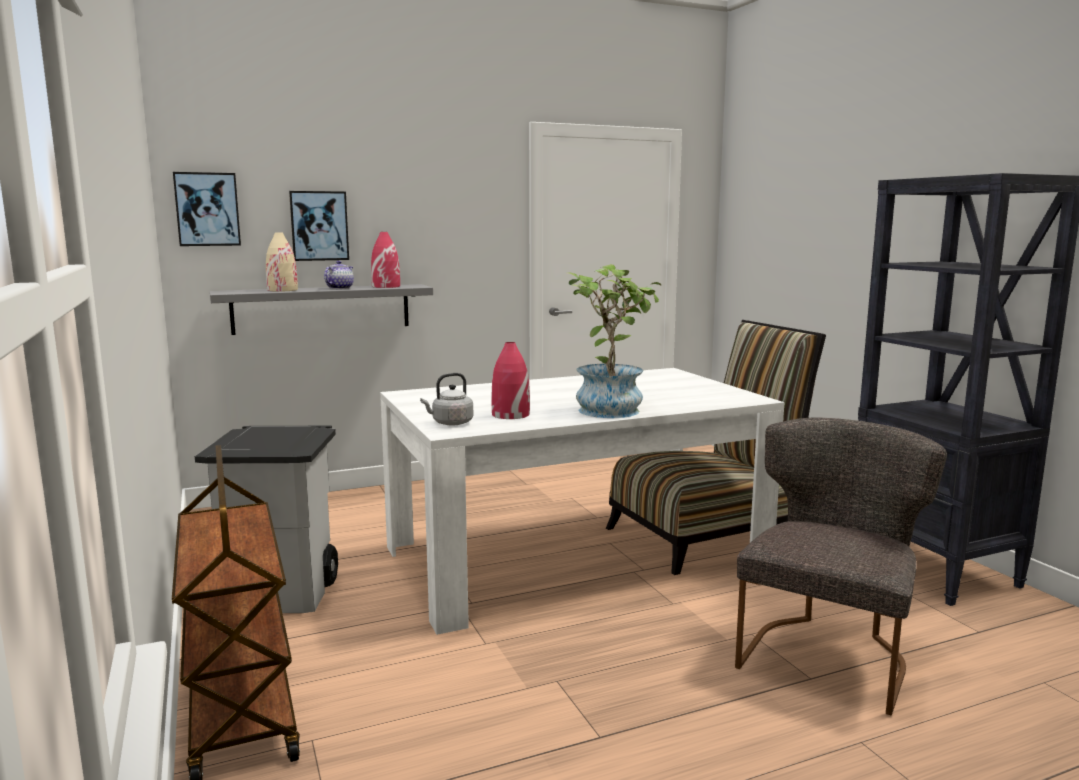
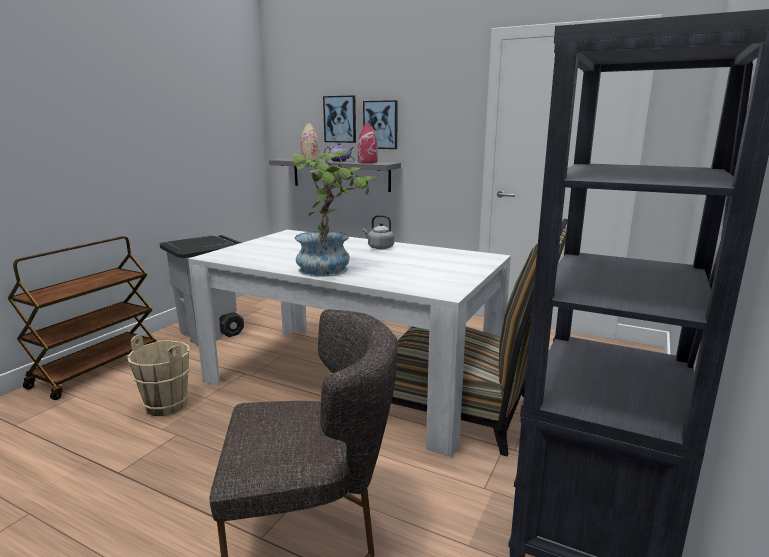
camera: 50 degrees right, 5 degrees up
(207, 209) = (286, 109): picture -> picture (380, 125)
(450, 423) = (232, 252): grey kettle -> grey kettle (379, 247)
(467, 672) = (167, 405): none -> beige bucket
(510, 414) = (272, 256): red vase -> none

